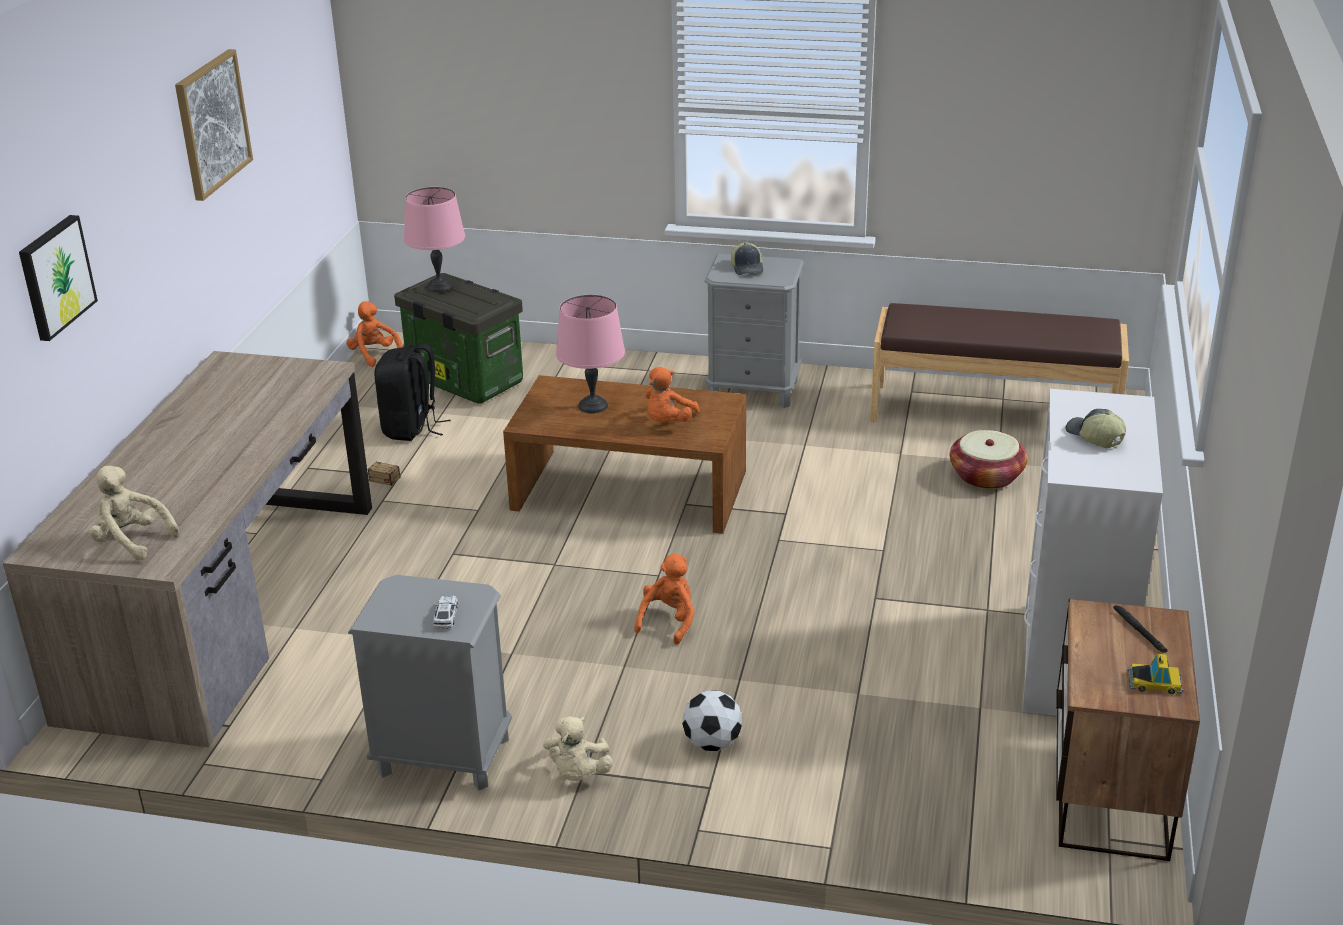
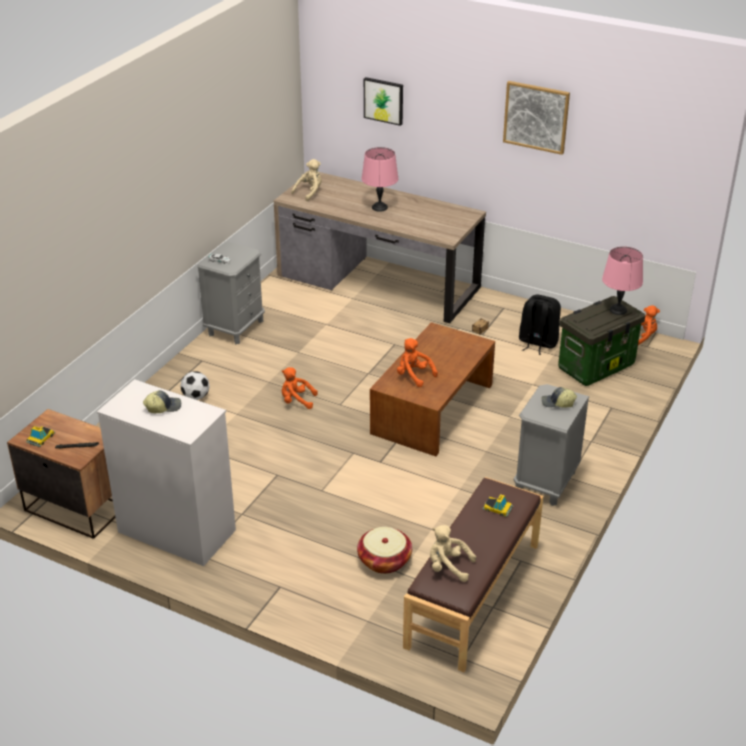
camera: 105 degrees right, 5 degrees up
(578, 774) = (201, 359): beige plush toy -> beige plush toy (448, 567)
(593, 406) = (446, 353): pink table lamp -> pink table lamp (379, 207)
(669, 621) = (296, 401): orange plush toy -> orange plush toy turned 150 degrees clockwise
(936, 321) = (497, 508): none -> toy car

